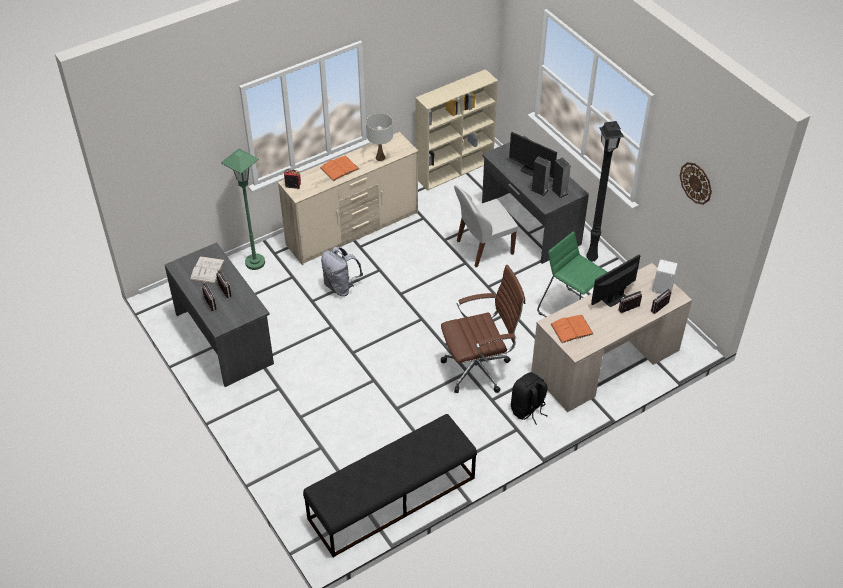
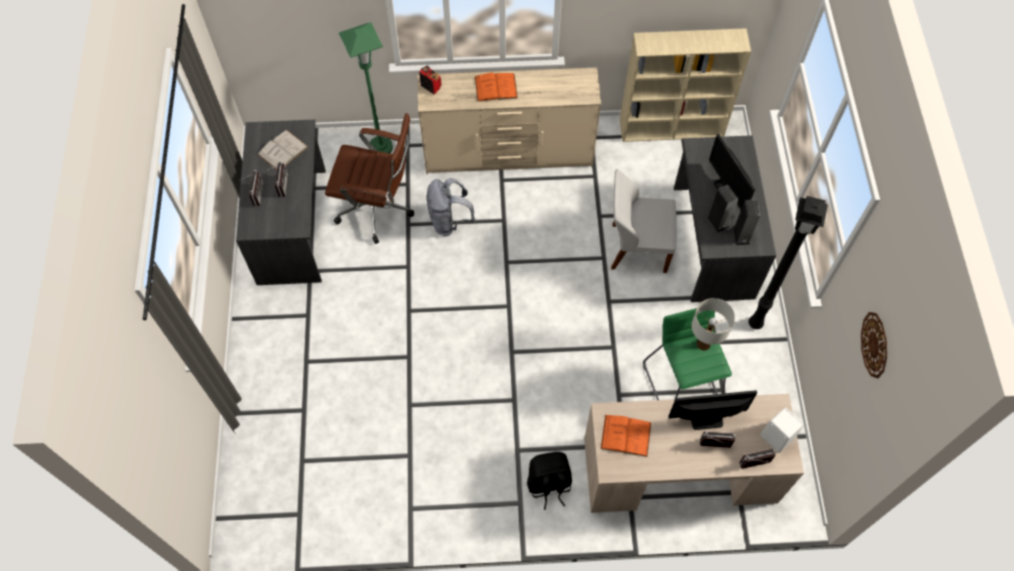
camera: 30 degrees right, 15 degrees up
(380, 157) = (551, 93): white table lamp -> white table lamp (703, 344)
(391, 499) = (333, 513): black bench -> none
(479, 369) = (529, 403): brown office chair -> brown office chair (378, 209)

